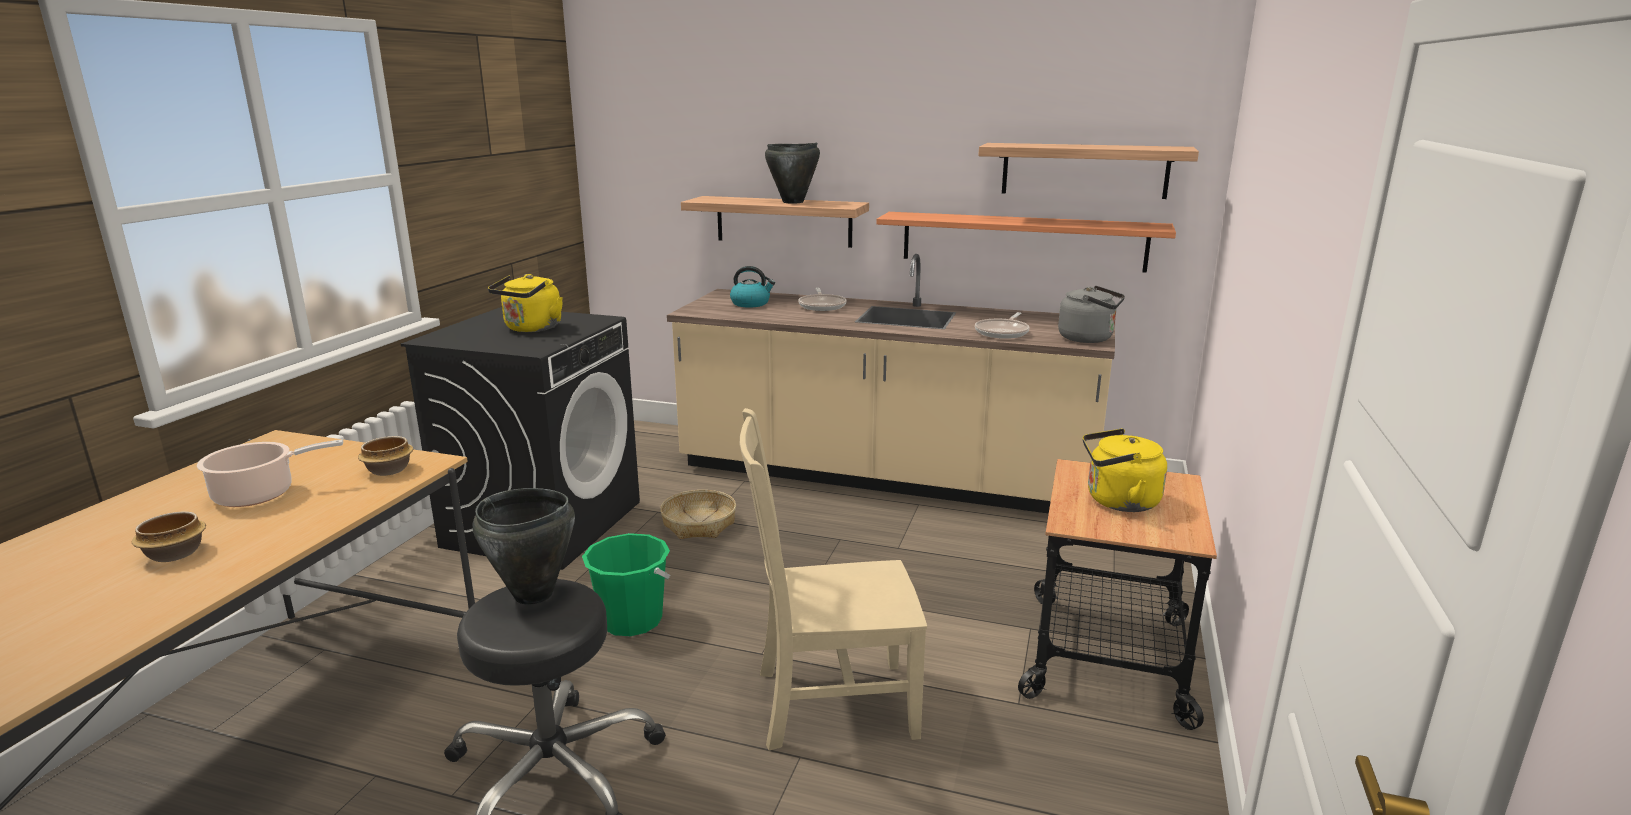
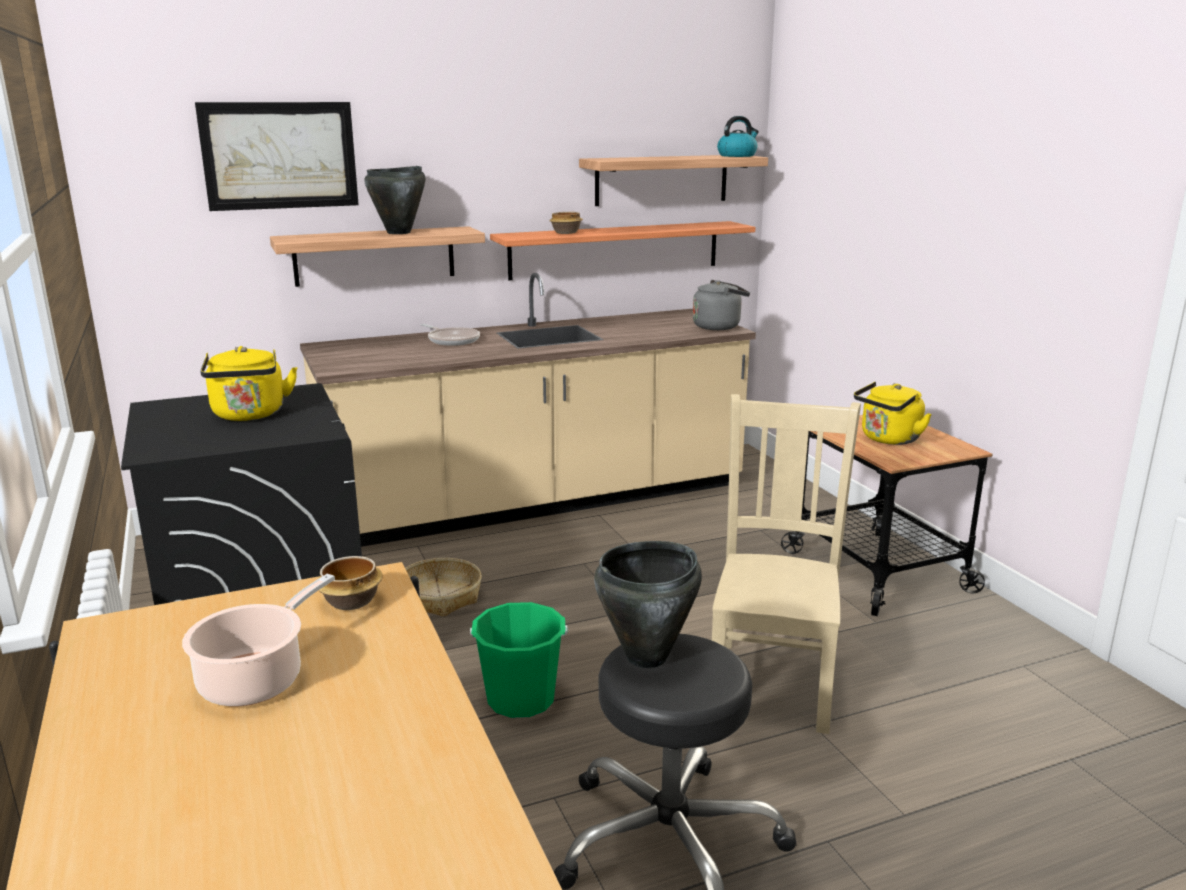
camera: 40 degrees left, 0 degrees up
(174, 555) = (326, 767): bowl -> bowl (566, 233)
(714, 128) = (279, 155): none -> picture
(751, 303) = (378, 350): kettle -> kettle (737, 156)
(829, 703) = (772, 681): beige chair -> beige chair turned 150 degrees clockwise
(1003, 332) = (652, 333): frying pan -> none

